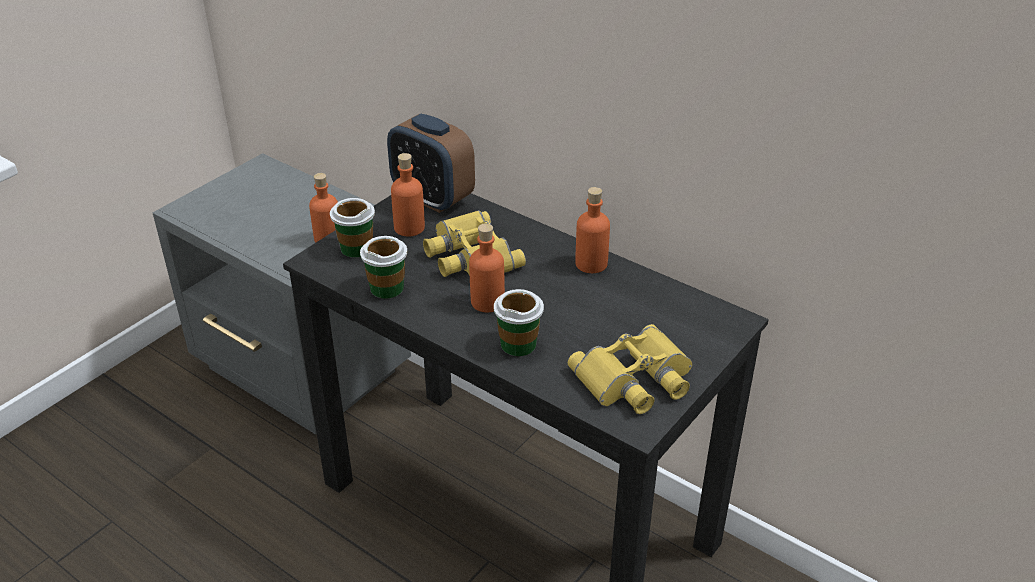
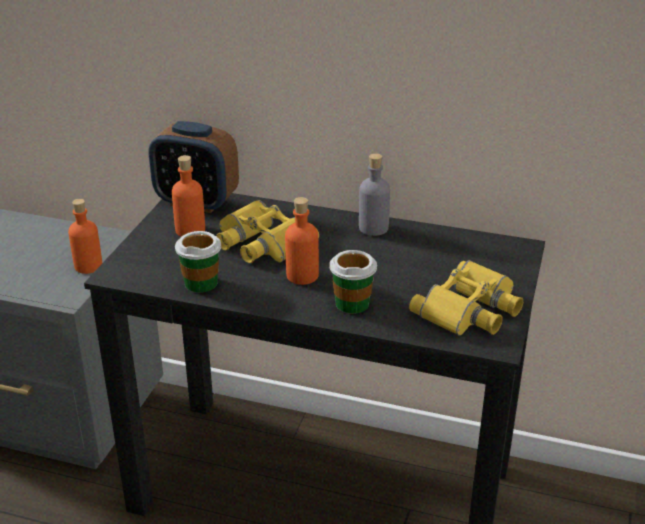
camera: 20 degrees left, 5 degrees down
(356, 248) = (149, 256): cup -> none
(591, 264) = (373, 228): orange bottle -> grey bottle

